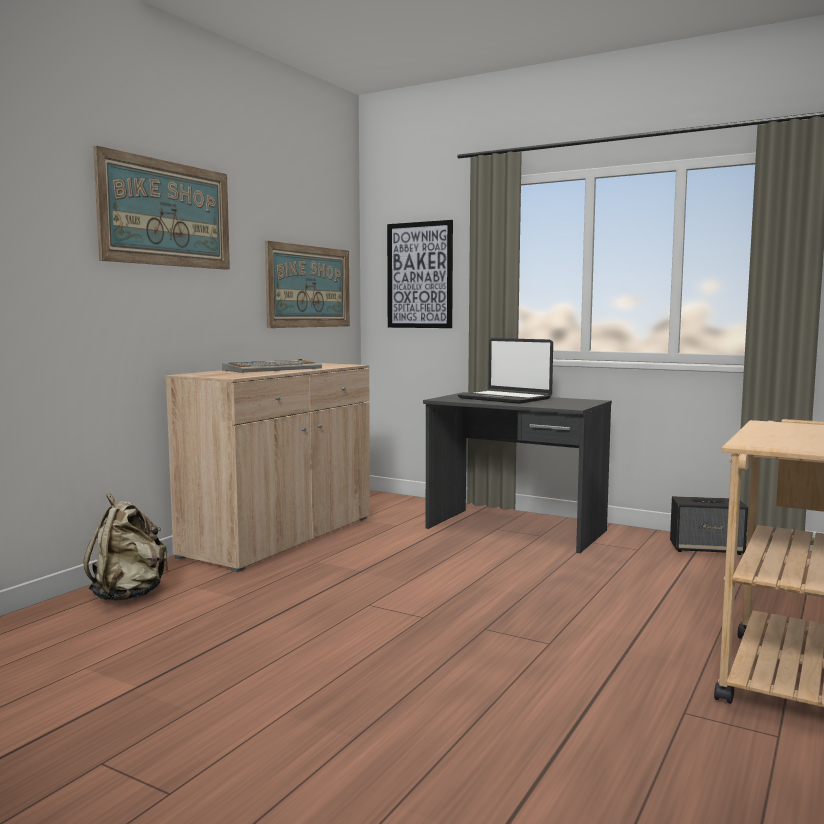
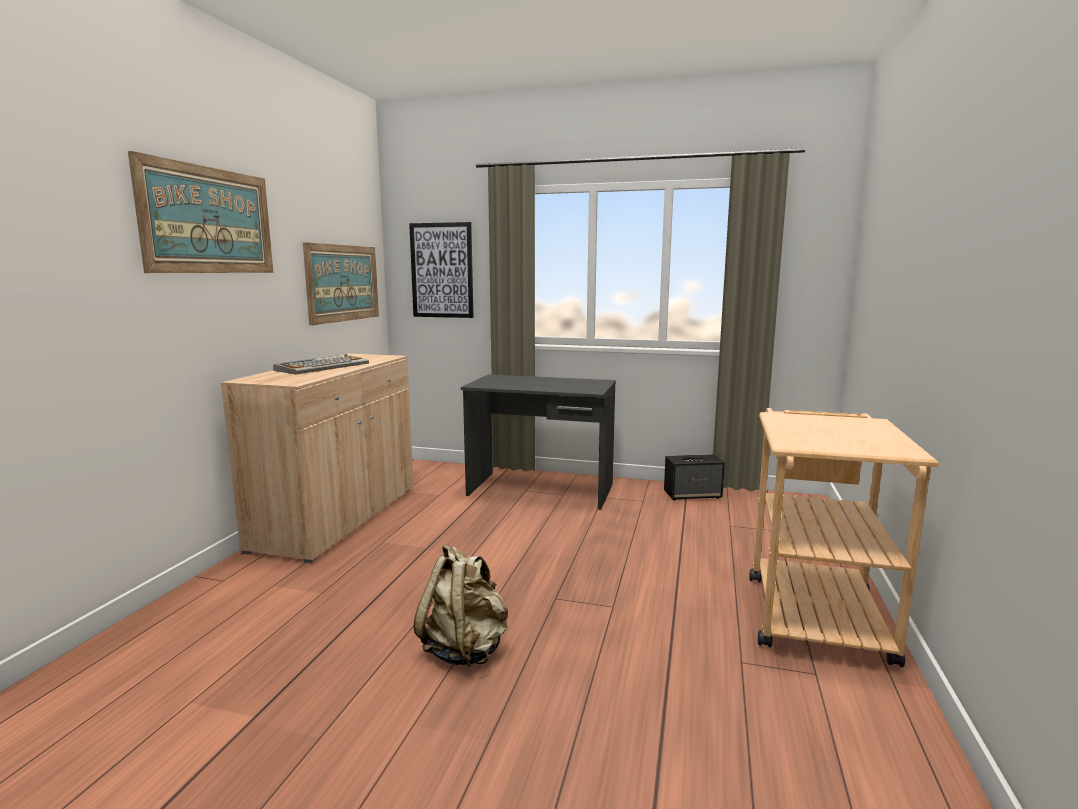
camera: 15 degrees left, 5 degrees up
(129, 595) = (208, 604): beige backpack -> beige backpack (465, 649)
(505, 398) = (529, 382): laptop -> none

